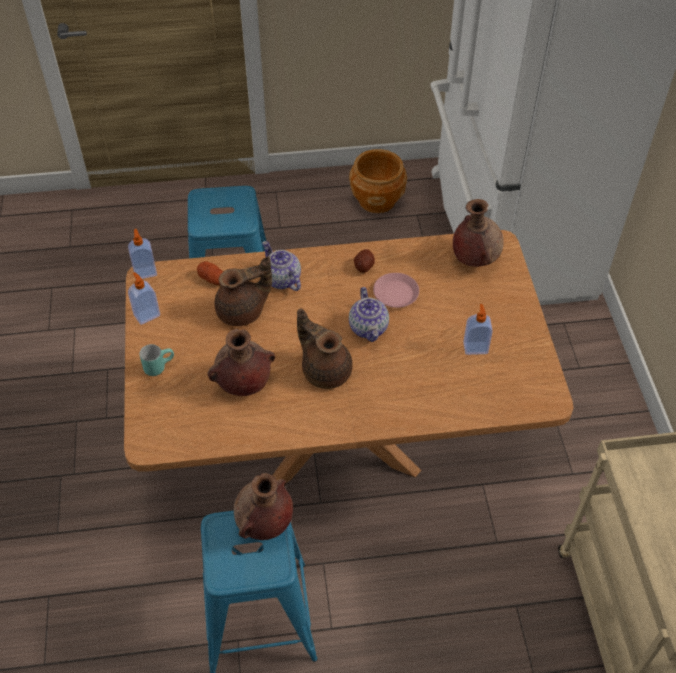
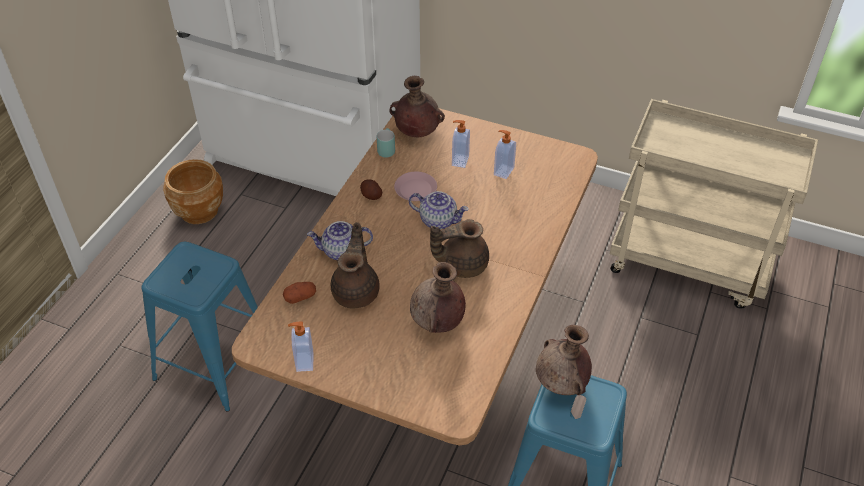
camera: 60 degrees left, 5 degrees down
(145, 272) = (248, 343): soap dispenser -> soap dispenser (459, 160)
(158, 366) = (373, 375): turquoise mug -> turquoise mug (385, 149)

